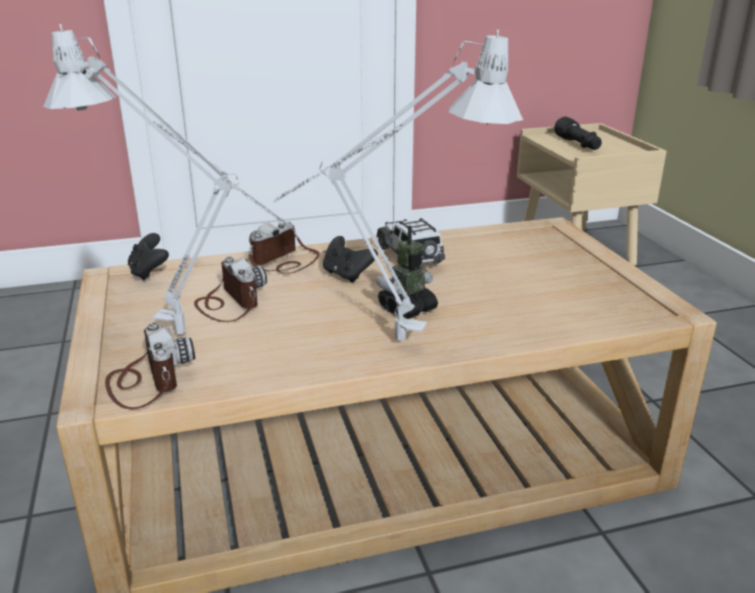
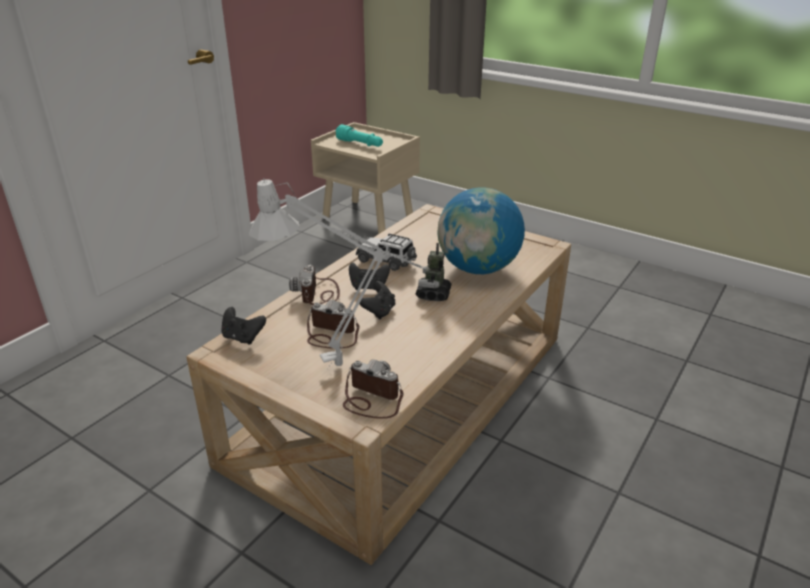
camera: 40 degrees left, 5 degrees up
(315, 302) = (379, 311): none -> black game controller
(385, 339) = (452, 317): grey table lamp -> none
(515, 303) = (478, 269): none -> globe
(578, 145) = (360, 144): black flashlight -> turquoise flashlight

